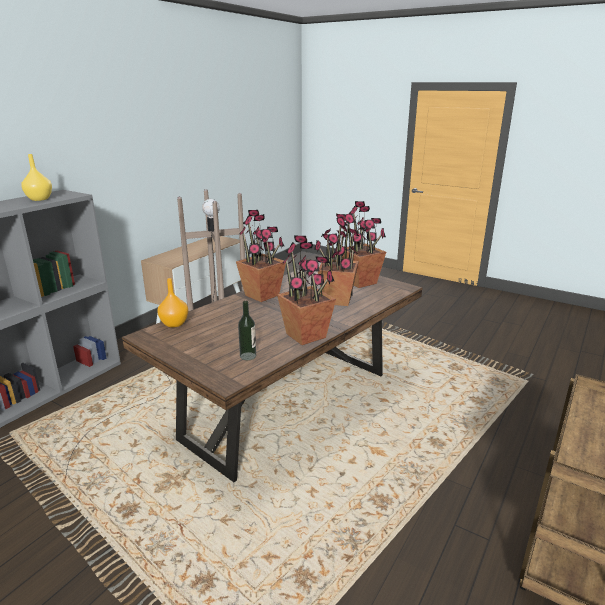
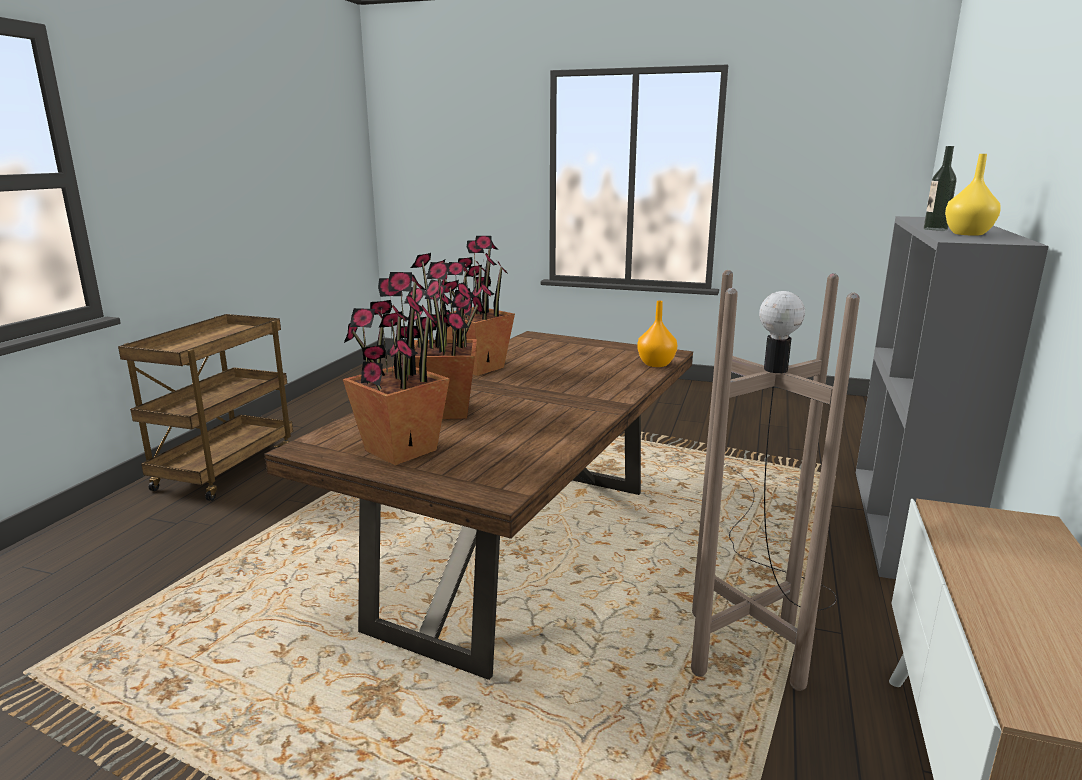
camera: 165 degrees right, 5 degrees down
(248, 356) = (532, 349): bottle -> bottle (935, 229)
(262, 295) = (581, 406): potted plant -> none

